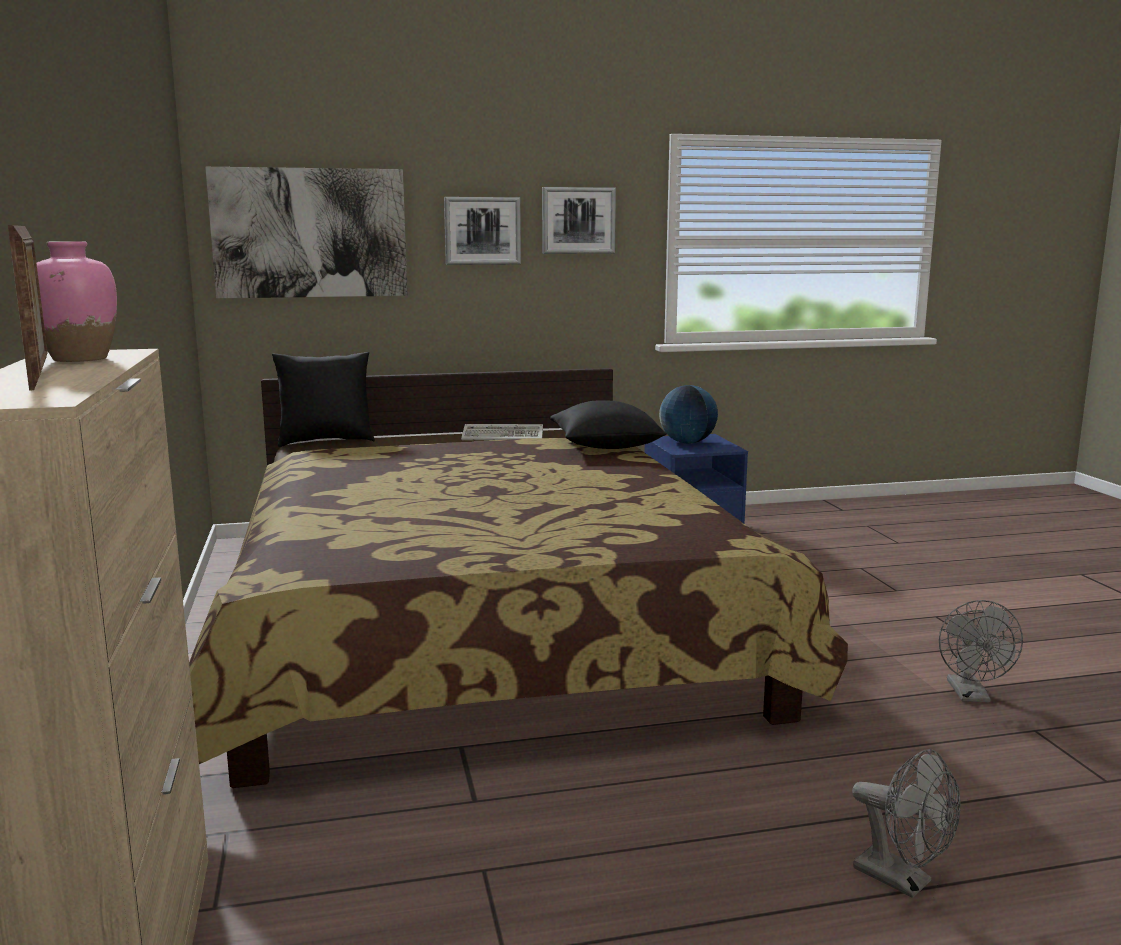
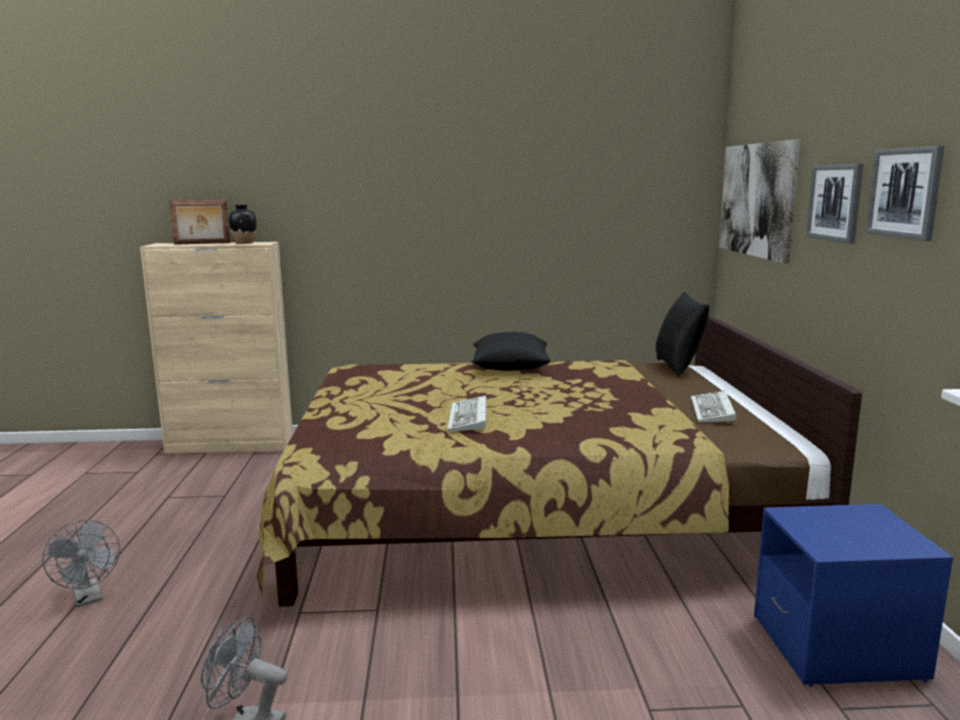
camera: 100 degrees right, 0 degrees up
(80, 359) = (244, 243): pink vase -> black vase
(587, 489) = (469, 418): none -> keyboard
(605, 447) = (647, 437): black pillow -> black pillow (510, 368)
(687, 442) = (853, 525): globe -> none
(903, 880) = (89, 598): grey fan -> grey fan turned 90 degrees counterclockwise

